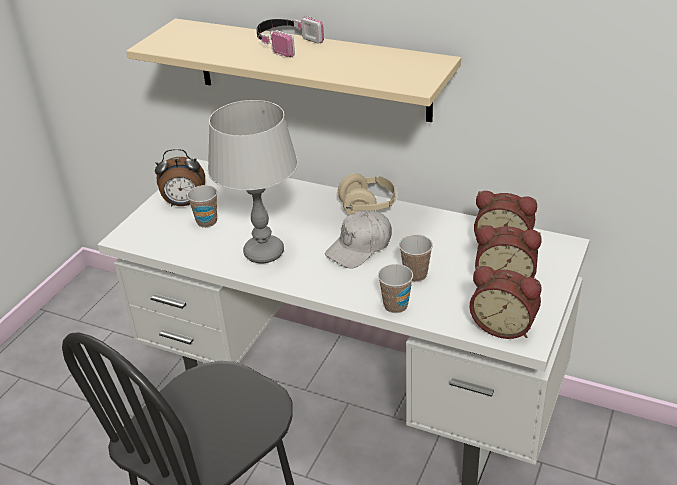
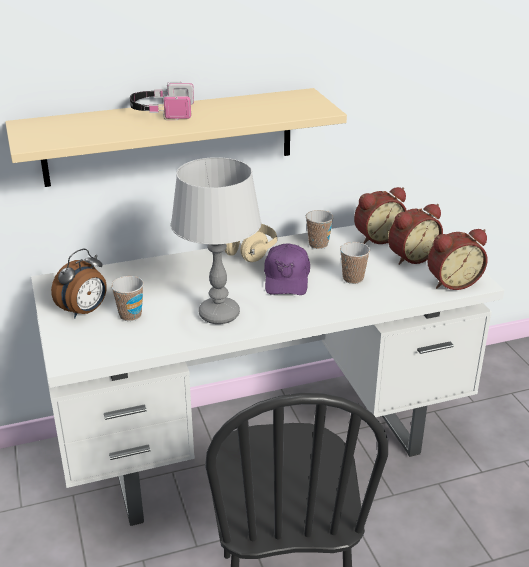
camera: 45 degrees left, 5 degrees down
(360, 247) = (287, 279): white cap -> purple cap
(395, 305) = (371, 302): cup -> cup (318, 244)

